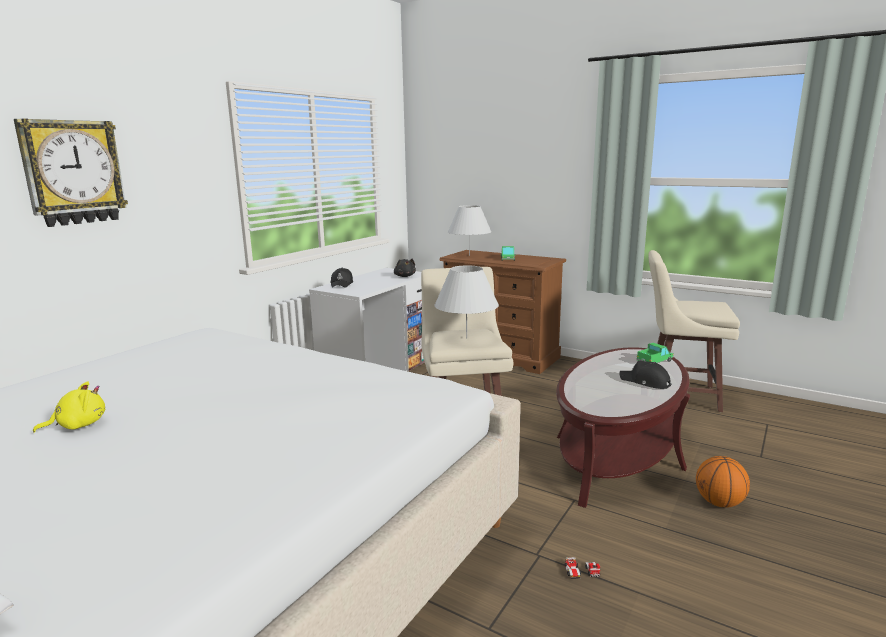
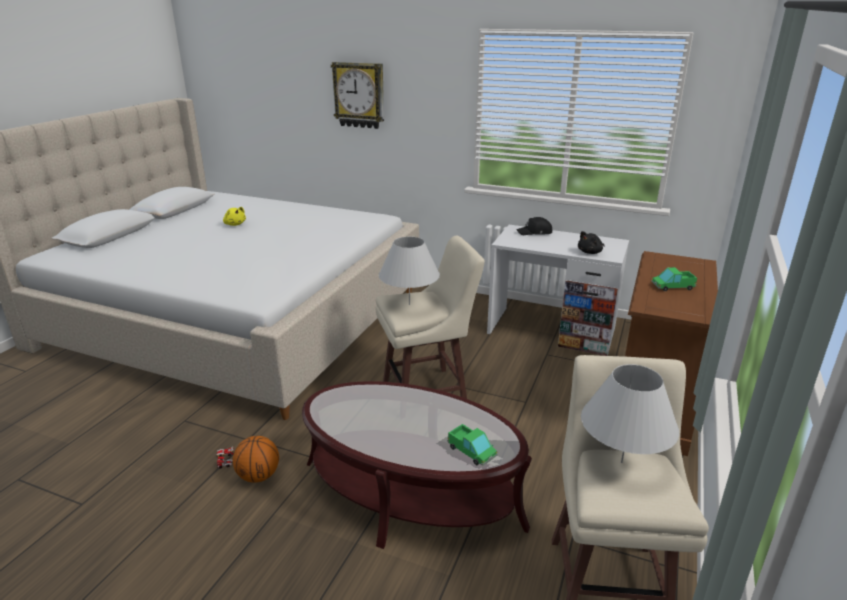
camera: 80 degrees right, 10 degrees up
(469, 255) = (674, 264): white table lamp -> white table lamp (621, 462)
(645, 382) = (399, 436): black cap -> none
(719, 503) = (312, 564): basketball -> basketball (258, 476)

